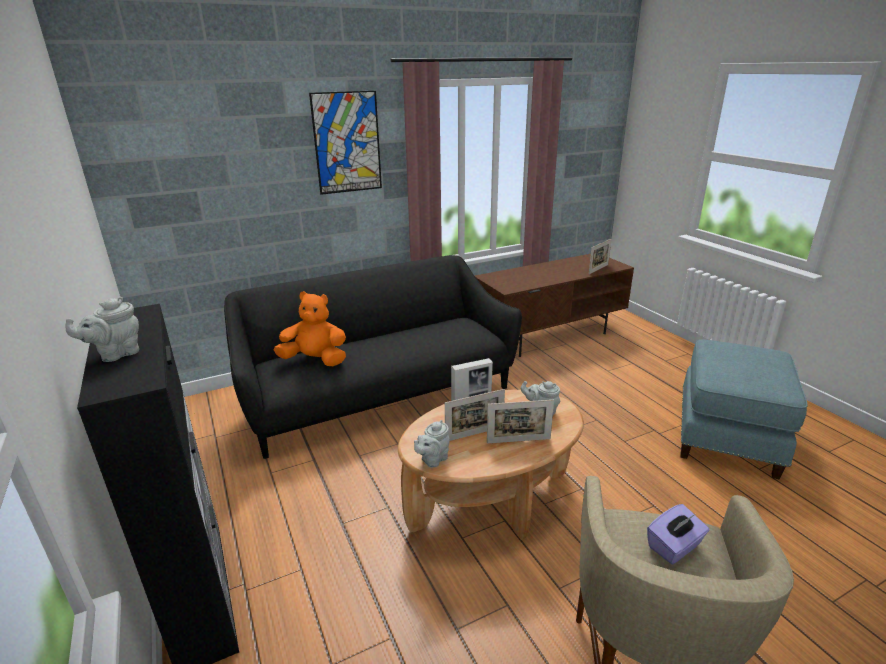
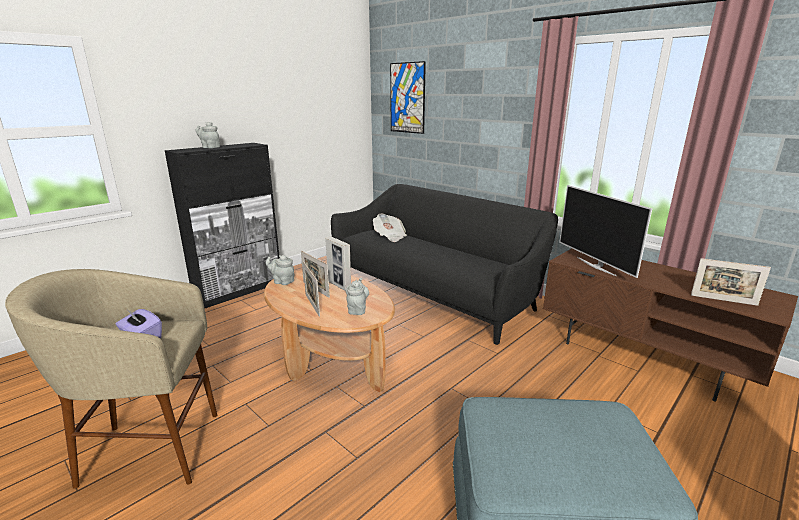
camera: 70 degrees right, 5 degrees down
(315, 360) = (389, 236): orange plush toy -> newspaper
(347, 143) = (498, 93): picture -> picture (407, 98)
(525, 283) = (596, 266): none -> television

